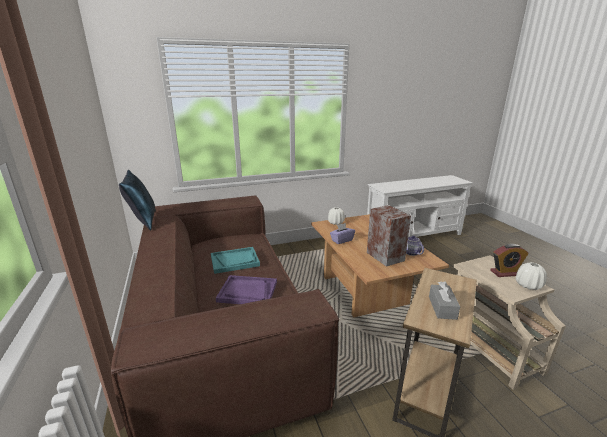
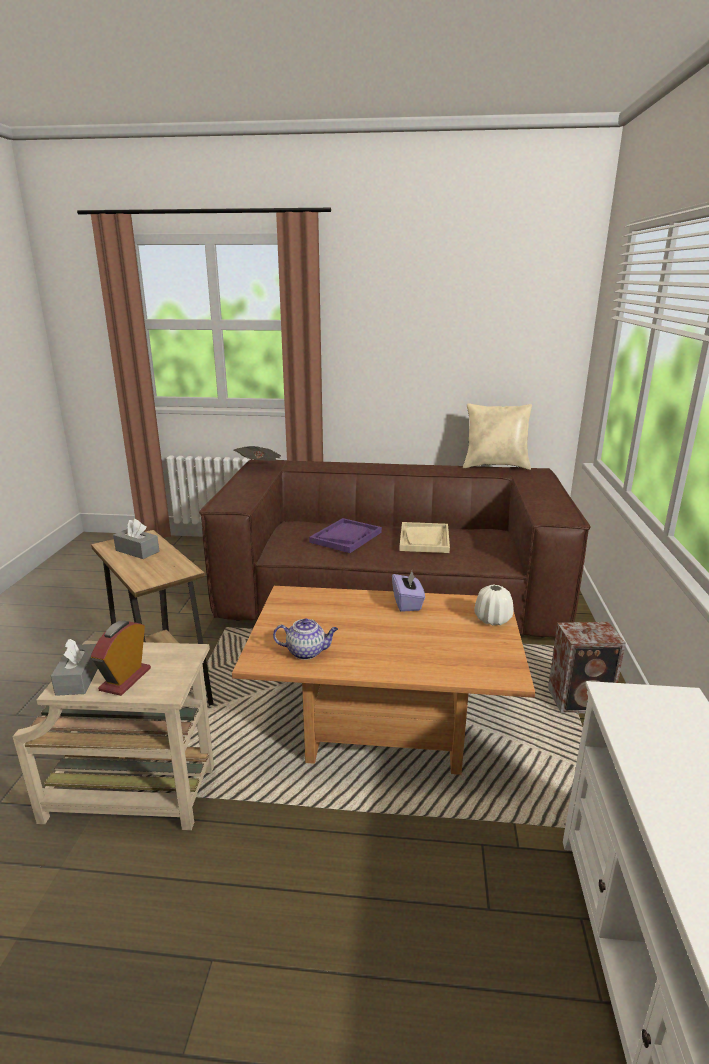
camera: 115 degrees right, 0 degrees up
(143, 221) = (495, 466): blue pillow -> beige pillow
(161, 340) = (260, 466): none -> newspaper
(235, 261) = (424, 539): turquoise tray -> beige tray
(385, 256) = (320, 622): speaker -> speaker (581, 701)
(528, 285) = (78, 678): white vase -> grey tissue box

